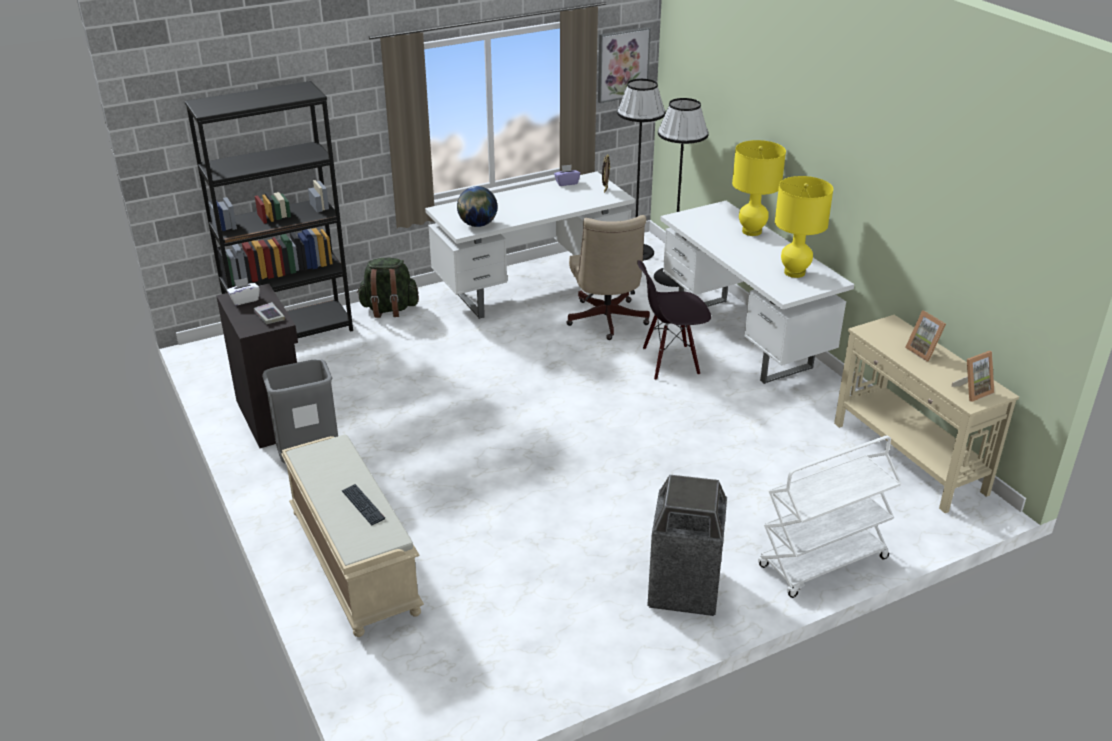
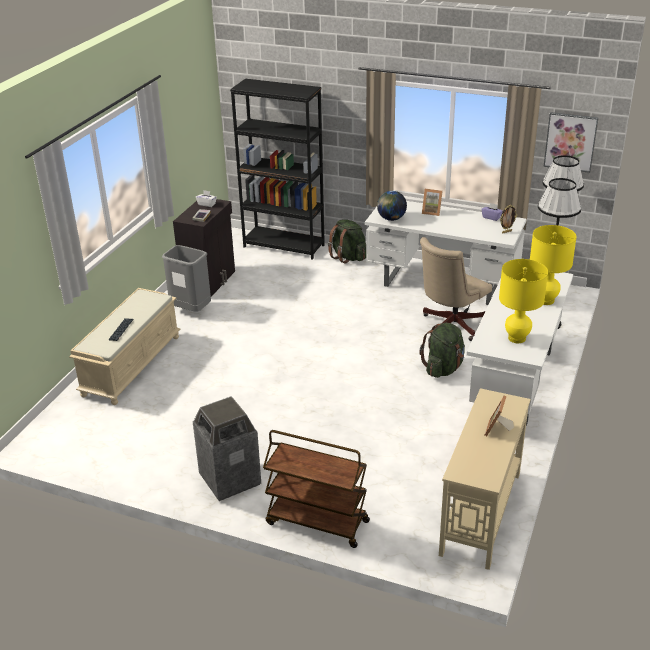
camera: 50 degrees right, 0 degrees up
(670, 362) = (443, 368): black chair -> green backpack
(822, 563) = (316, 522): white cart -> brown cart
(972, 391) = (473, 469): picture frame -> picture frame (432, 212)

